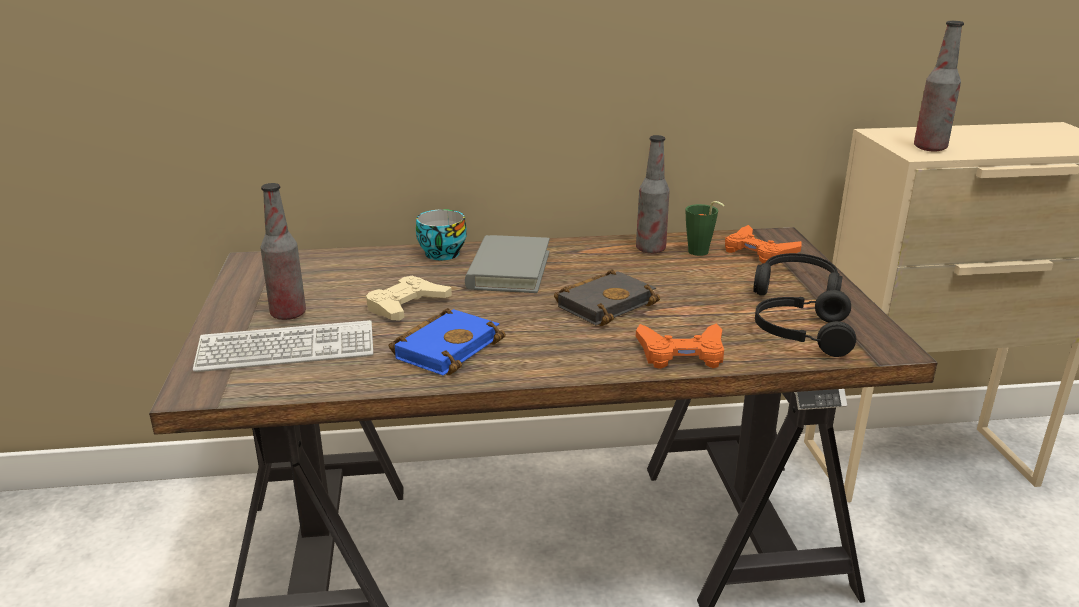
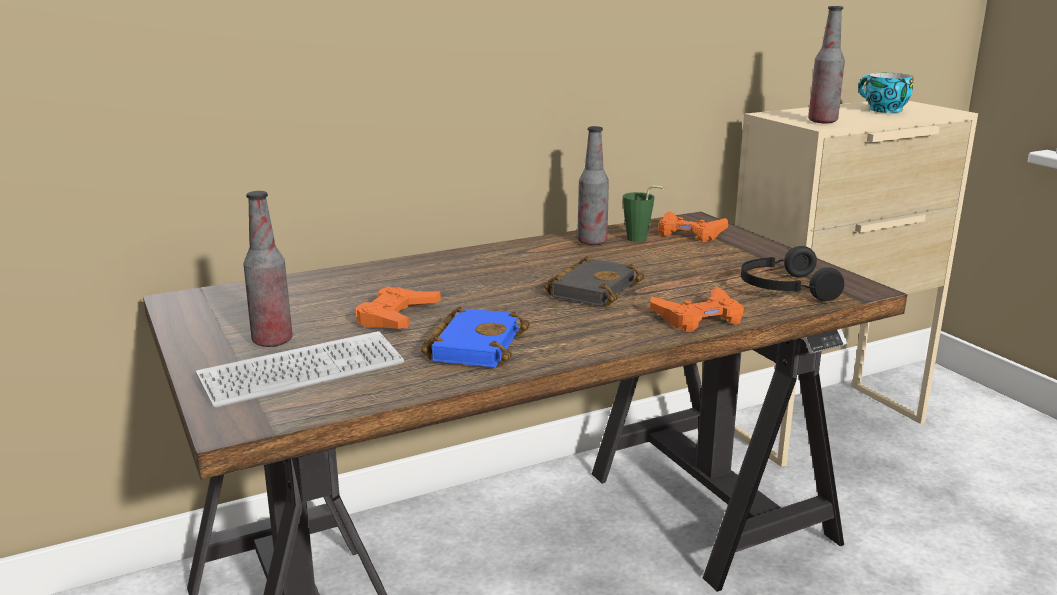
camera: 20 degrees left, 5 degrees down
(406, 305) = (396, 316): beige game controller -> orange game controller
(440, 253) = (387, 268): cup -> cup (882, 110)
(509, 270) = (472, 274): grey book -> none
(797, 288) = (748, 255): black headphones -> none

